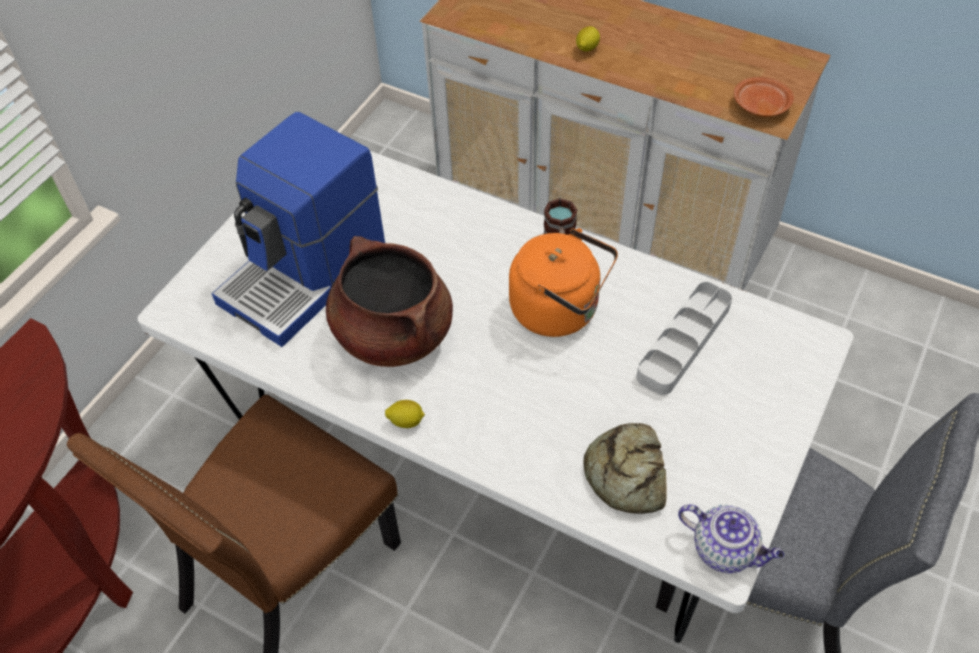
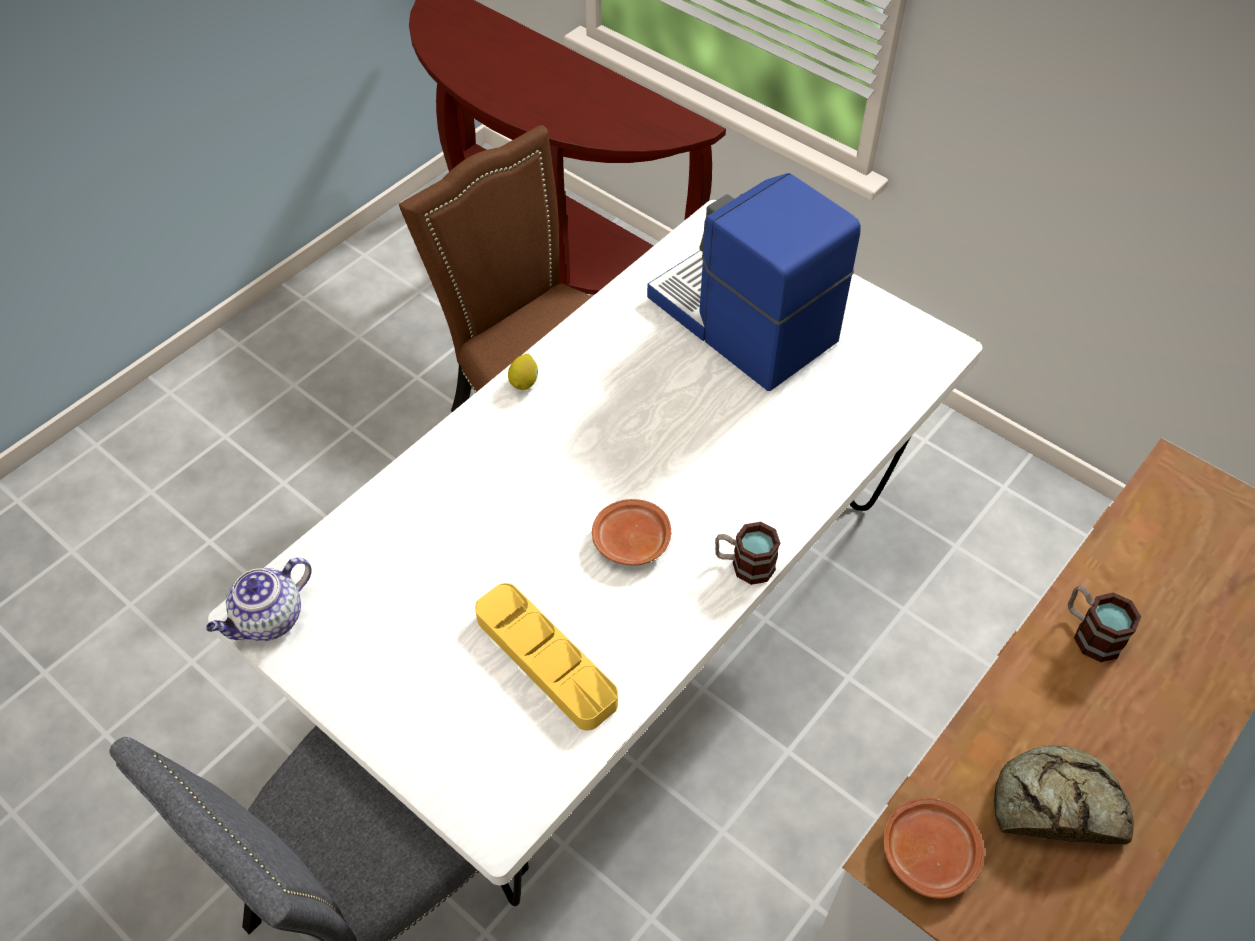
camera: 100 degrees right, 0 degrees up
(393, 334) = (639, 384): brown cooking pot -> none
(560, 310) = (631, 541): orange kettle -> brown plate
(586, 48) = (1090, 633): lemon -> mug
(626, 474) = (391, 554): bread -> bread (1056, 804)
(683, 342) = (546, 660): grey tray -> yellow tray

